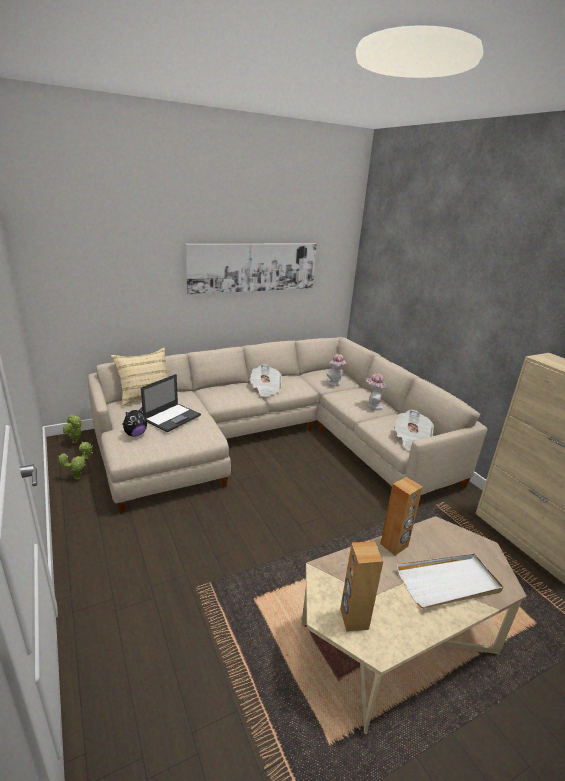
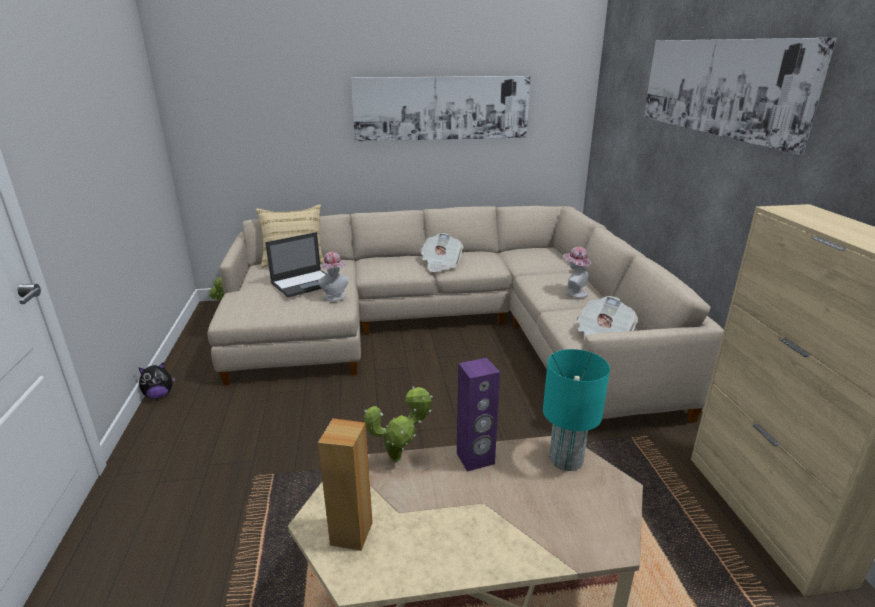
camera: 20 degrees right, 0 degrees up
(79, 477) = (206, 344): potted plant -> potted plant (400, 458)
(135, 434) = (254, 297): plush toy -> plush toy (159, 395)
(335, 383) = (538, 263): hat -> hat (335, 297)
(394, 545) = (475, 459): brown speaker -> purple speaker
(446, 534) = (565, 459): none -> turquoise table lamp
(448, 582) = (521, 520): white tray -> none
(472, 269) = (719, 87): none -> picture

